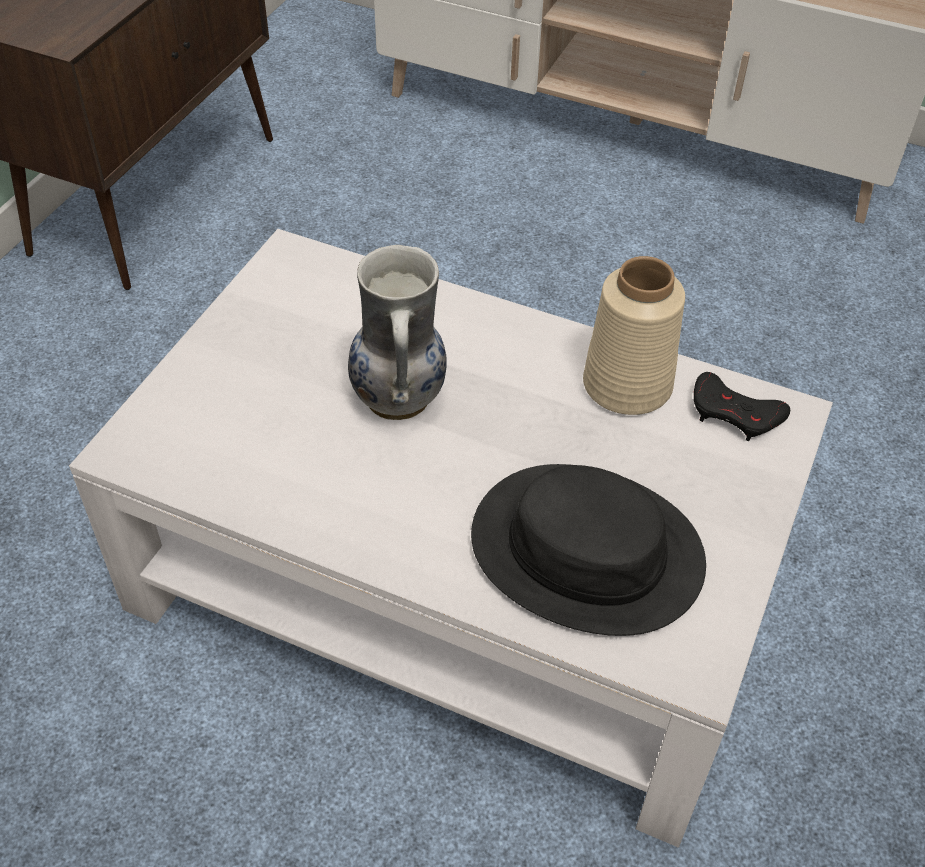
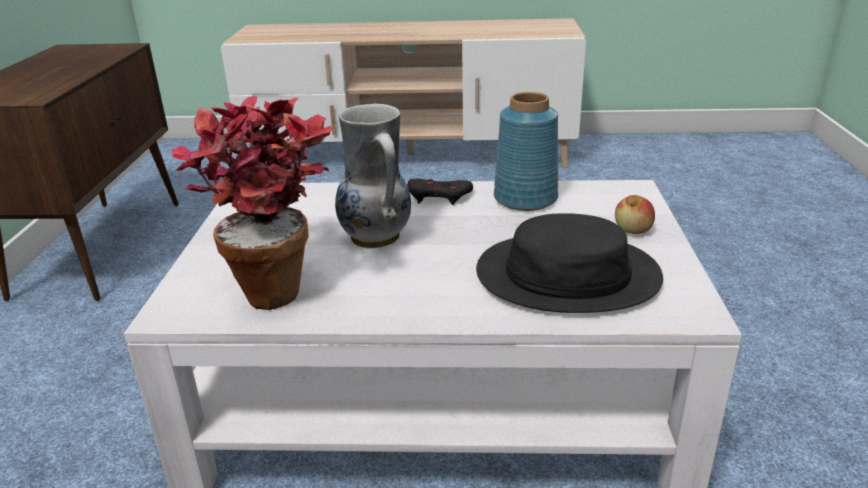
camera: 20 degrees left, 20 degrees down
(247, 444) = (274, 285): none -> potted plant
(627, 386) = (526, 199): beige vase -> blue vase
(727, 497) = (633, 230): none -> apple
(735, 413) = (602, 195): black game controller -> black game controller (439, 196)

